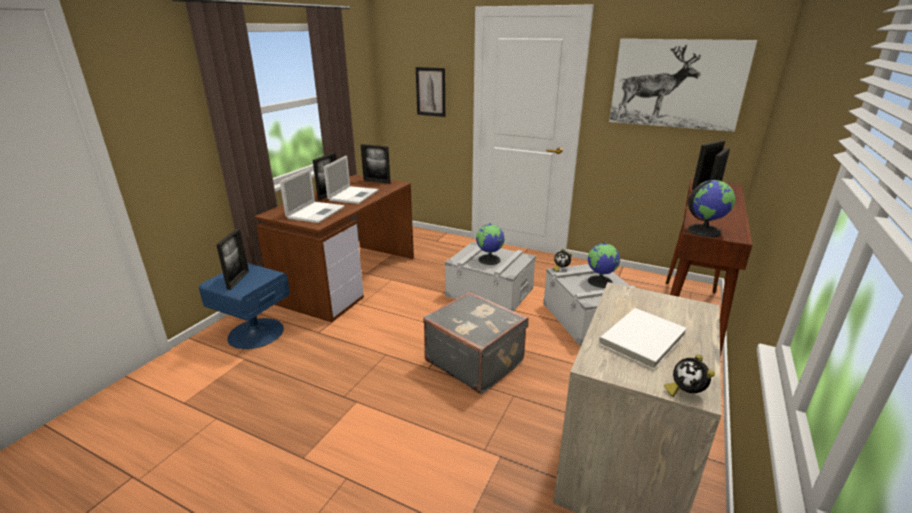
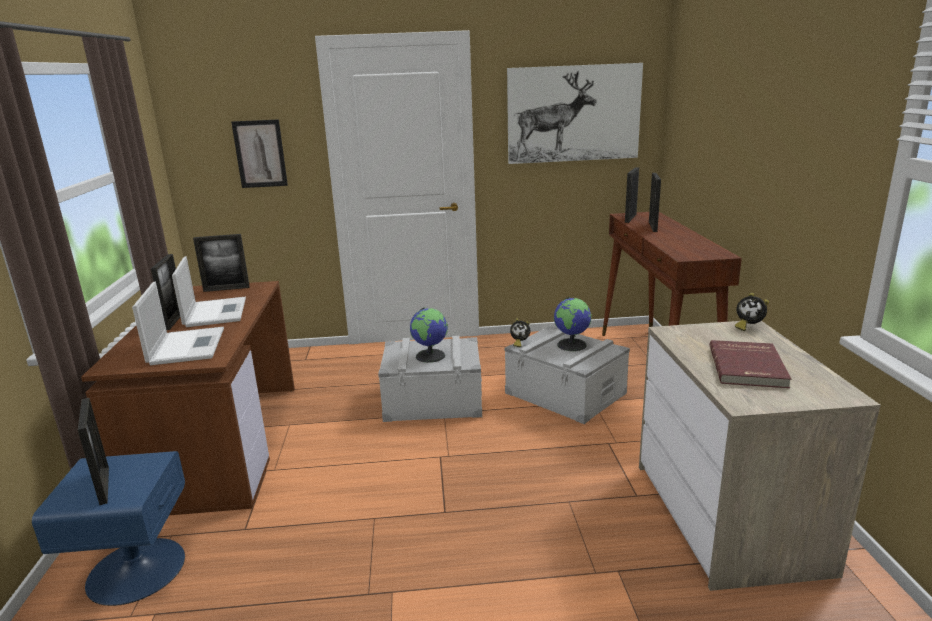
camera: 30 degrees left, 5 degrees down
(475, 361) = (491, 482): grey suitcase -> none
(644, 340) = (749, 367): white book -> red book
(685, 392) = (835, 397): alarm clock -> alarm clock (748, 326)
(703, 230) = (689, 255): globe -> none

